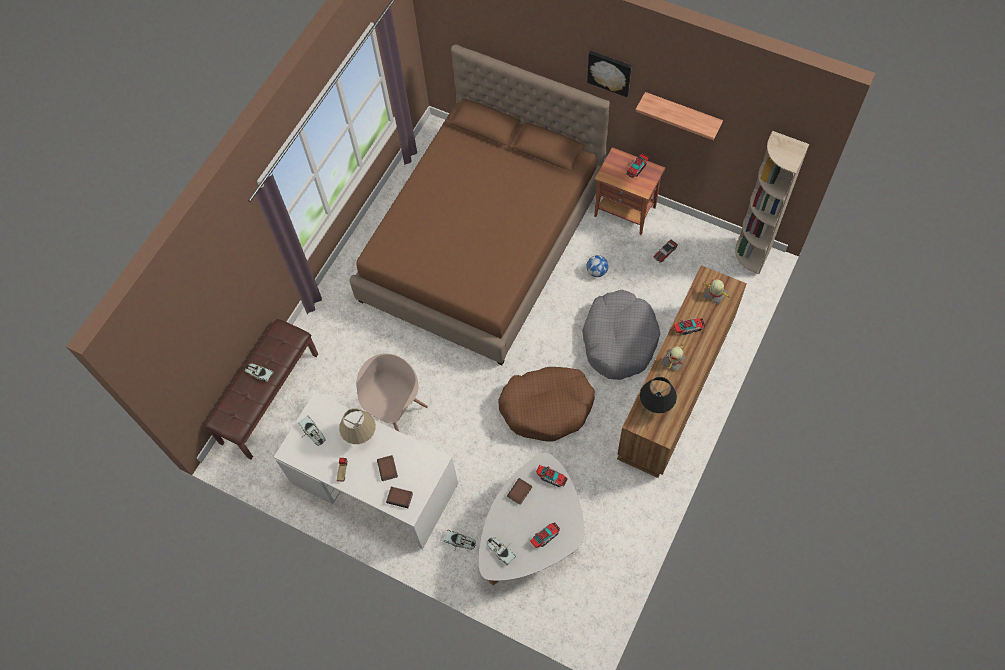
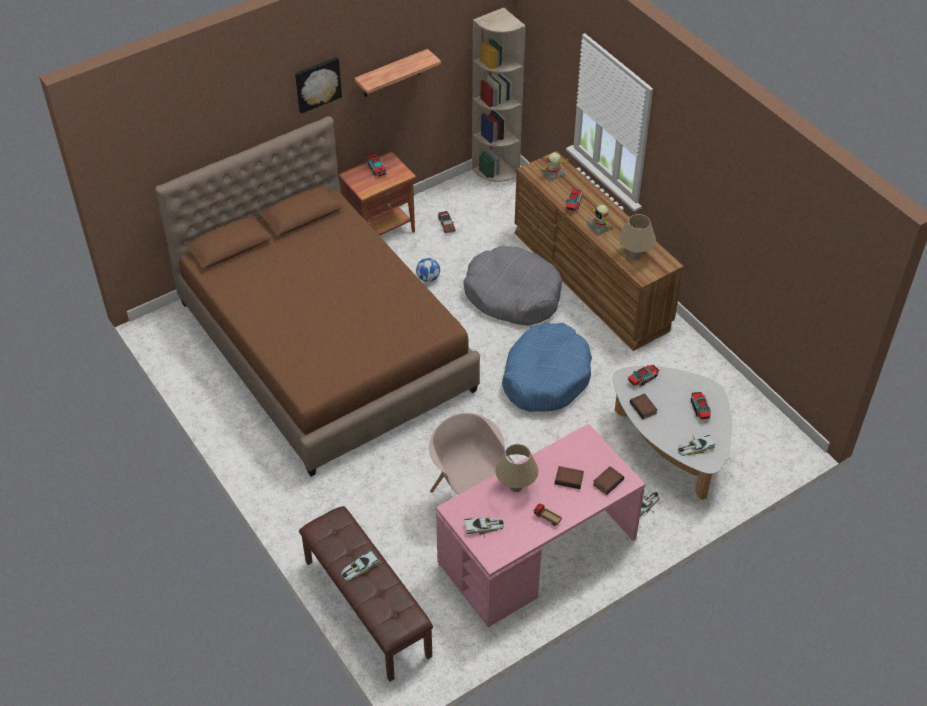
camera: 65 degrees left, 15 degrees down
(374, 484) = (537, 551): white desk -> pink desk
(547, 407) = (545, 376): brown dog bed -> blue dog bed
(656, 405) = (634, 256): black table lamp -> beige table lamp

